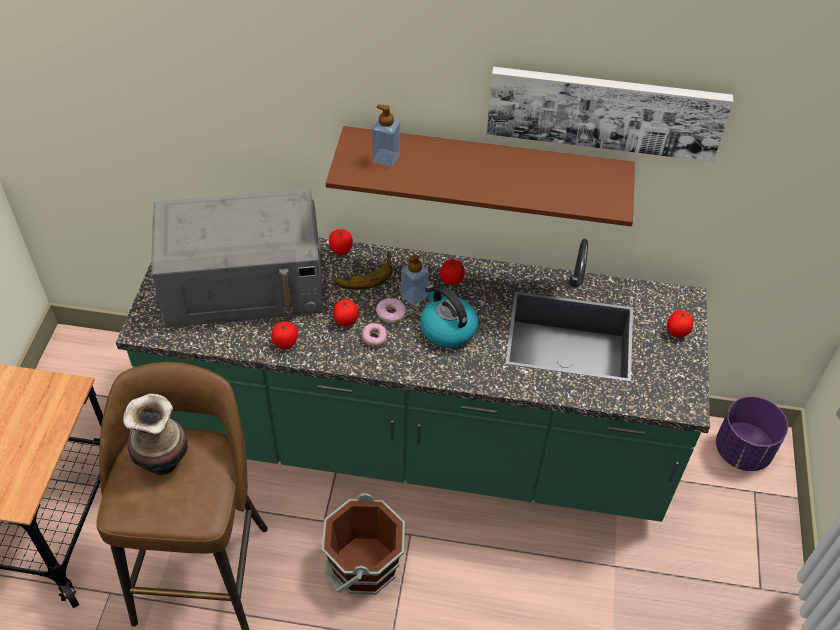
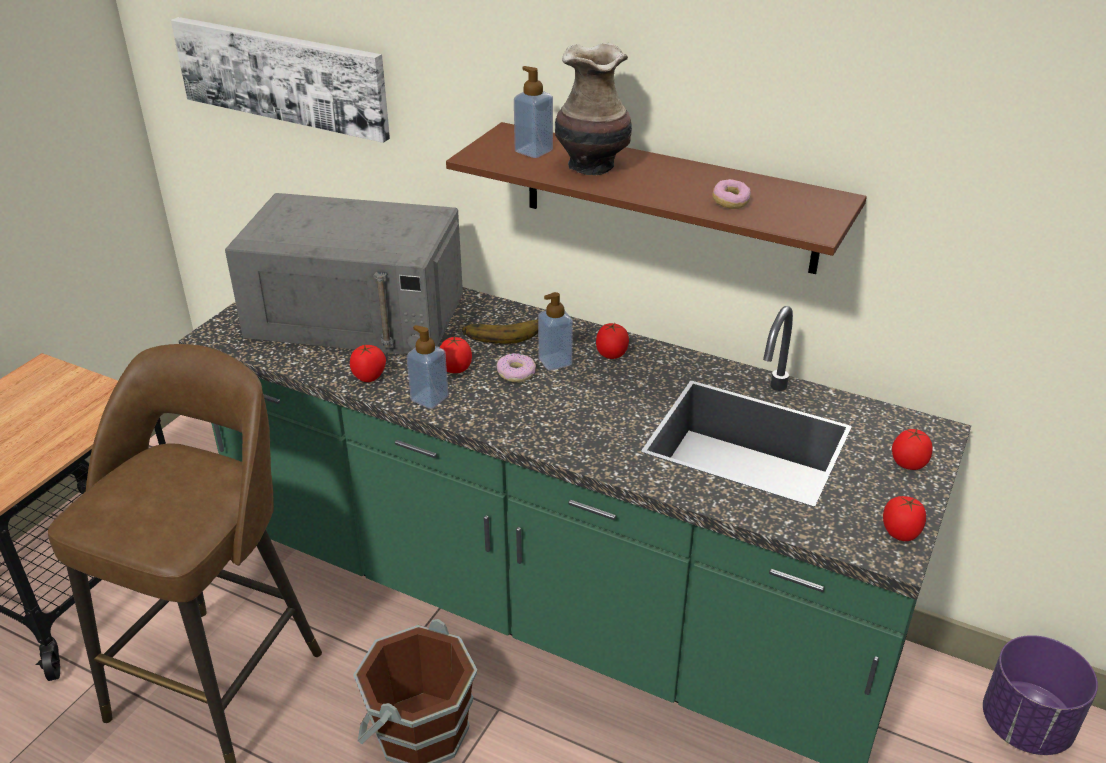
camera: 20 degrees right, 15 degrees down
(162, 459) = (164, 474): vase -> vase (591, 165)
(340, 352) = (429, 398): none -> soap dispenser
(341, 250) = (489, 304): tomato -> tomato (900, 533)
(374, 338) = (481, 393): donut -> donut (730, 202)
(447, 329) = (580, 401): kettle -> none
(605, 111) = (824, 107): picture -> picture (282, 76)

